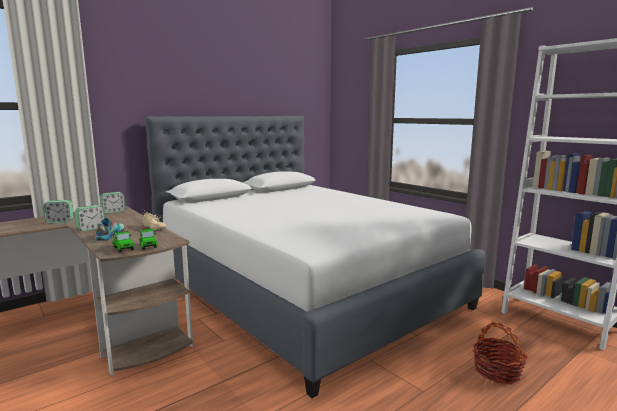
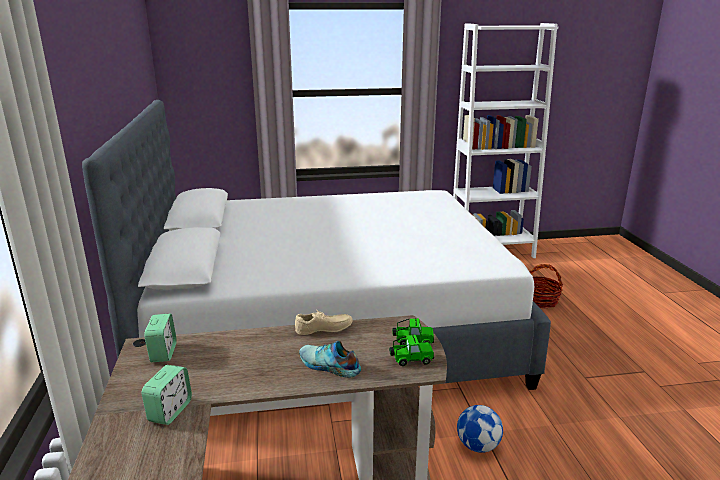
camera: 60 degrees left, 10 degrees up
(91, 228) = (268, 379): alarm clock -> none
(204, 381) = (477, 446): none -> football

